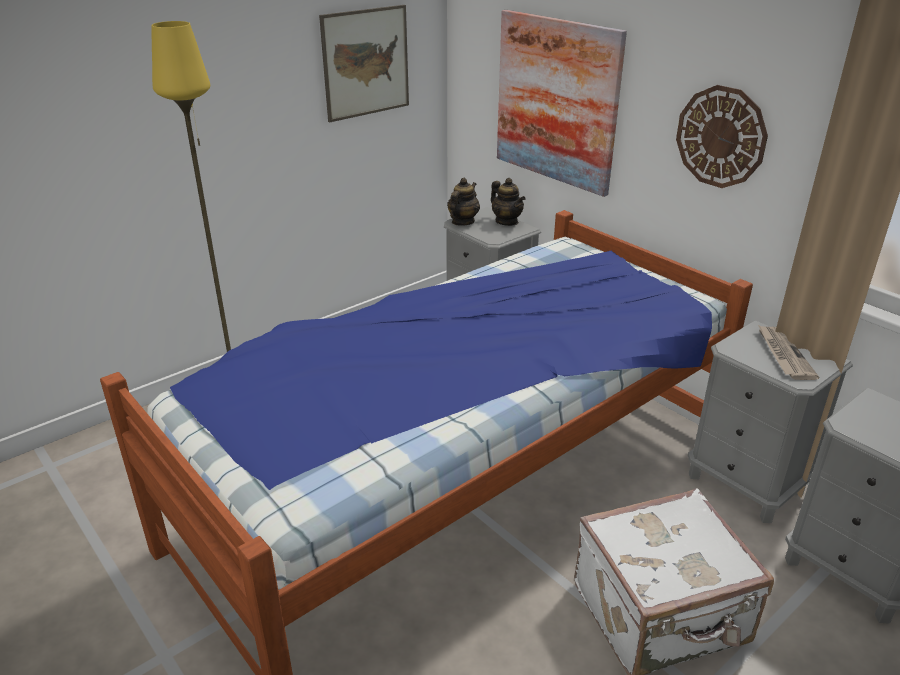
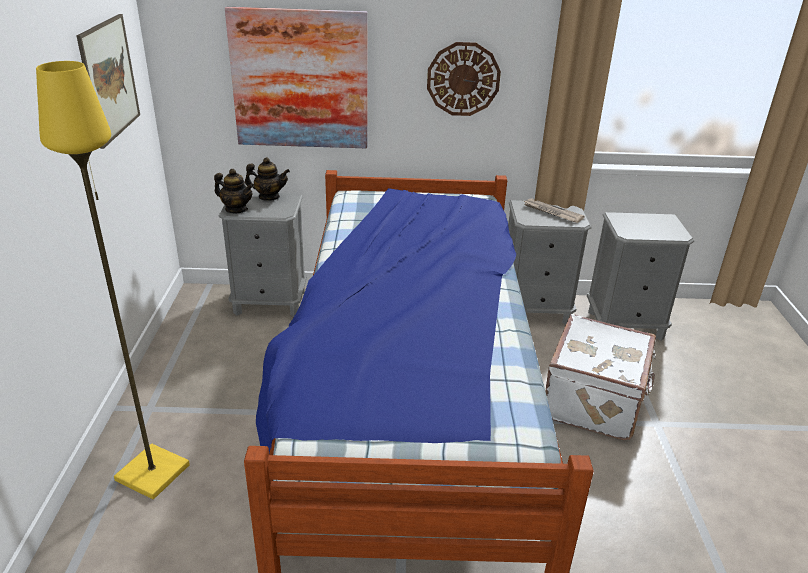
camera: 50 degrees left, 0 degrees up
(462, 222) = (236, 209): teapot -> teapot turned 135 degrees clockwise

